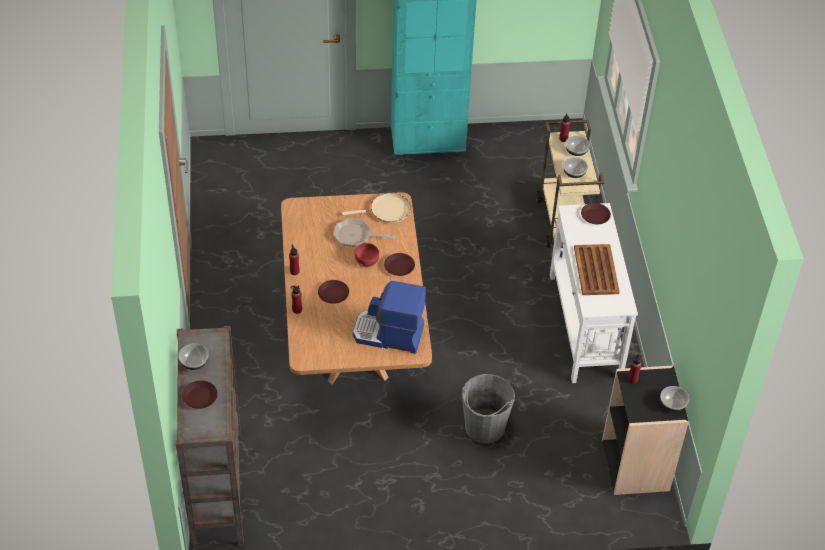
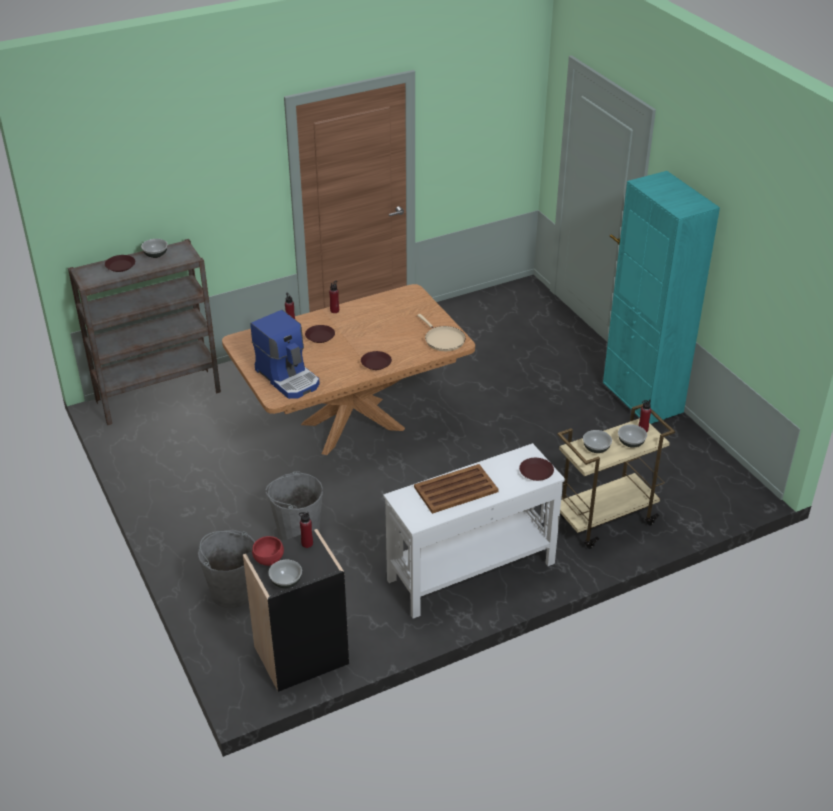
camera: 70 degrees right, 10 degrees down
(356, 236) = (399, 331): frying pan -> none
(366, 260) = (372, 344): red bowl -> red bowl (268, 558)
(388, 334) = (288, 377): coffee machine -> coffee machine turned 150 degrees clockwise
(541, 494) = (232, 591): none -> grey bucket

